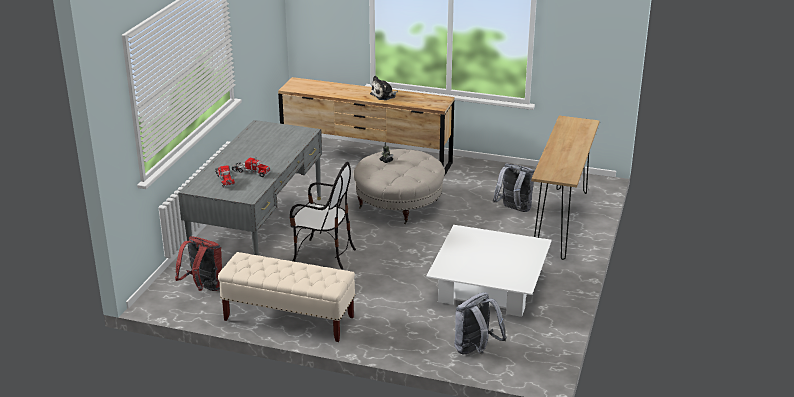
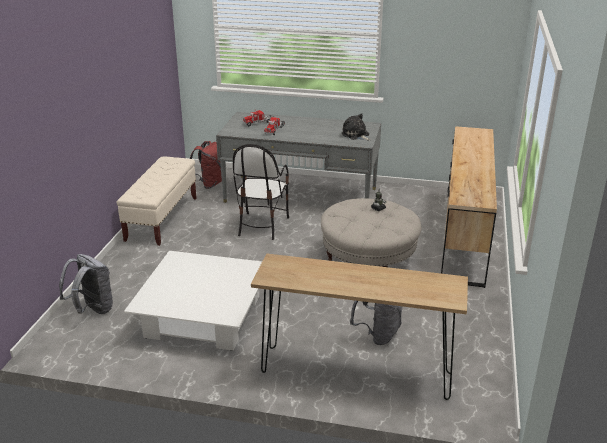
camera: 85 degrees right, 0 degrees up
(384, 95) = (473, 171): plush toy -> plush toy (356, 135)

